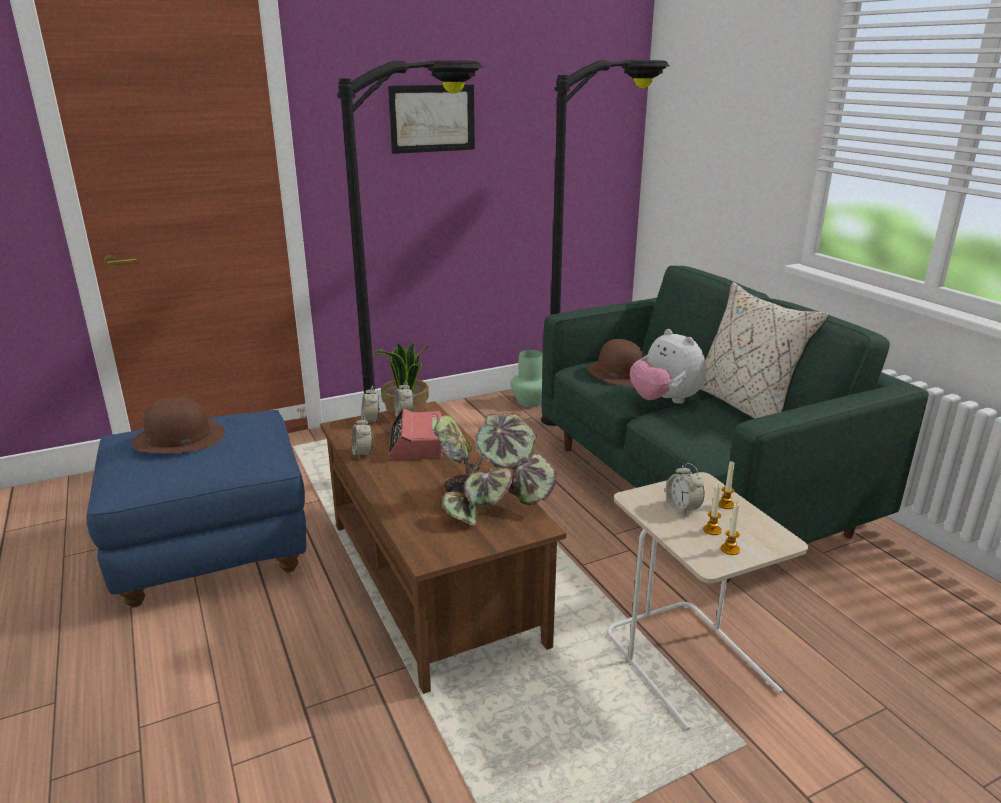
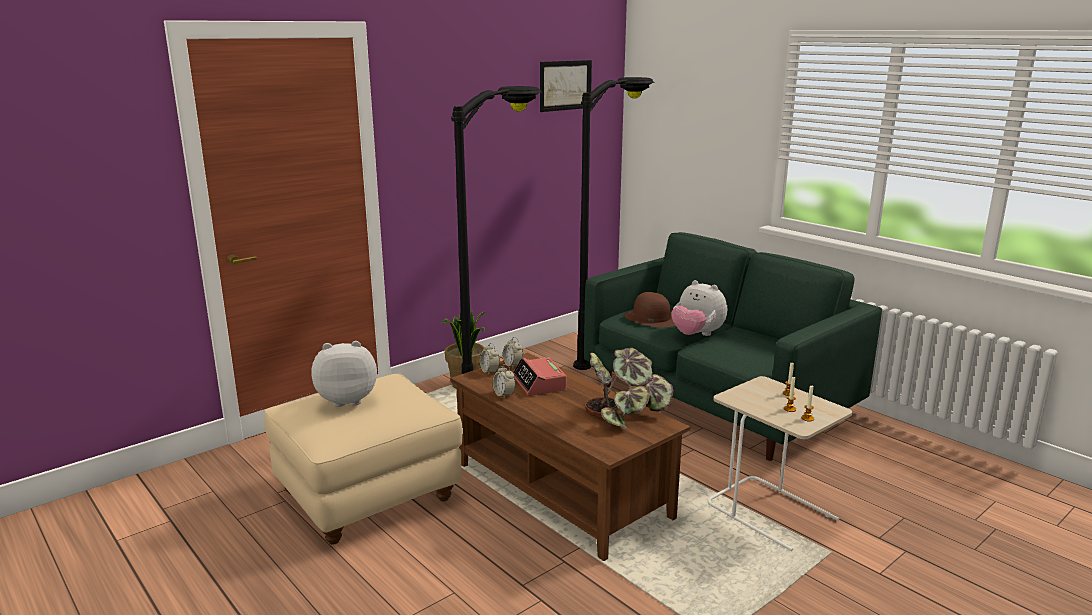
camera: 15 degrees left, 5 degrees down
(178, 437) = (347, 400): brown hat -> plush toy
(213, 550) = (368, 496): blue ottoman -> beige ottoman
(432, 118) = (476, 126): picture -> picture (565, 85)
(530, 402) = (556, 354): green vase -> none
(682, 508) = (763, 399): alarm clock -> none
(745, 405) = (754, 332): beige pillow -> none

